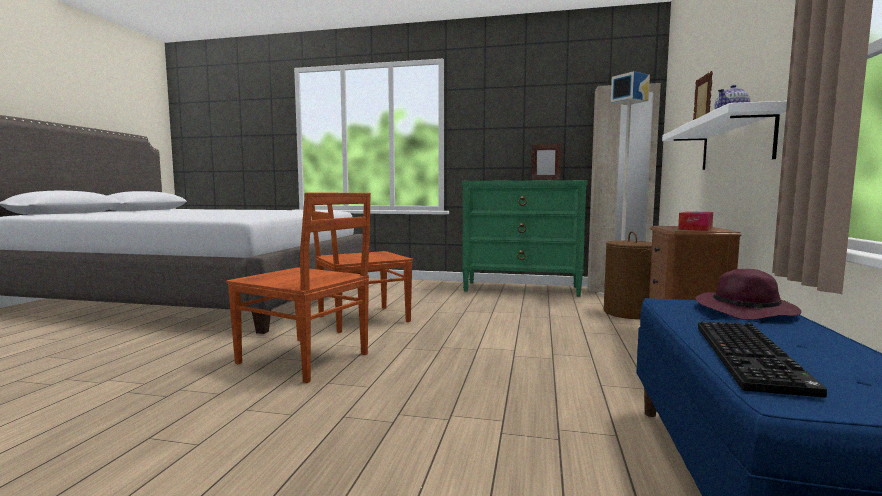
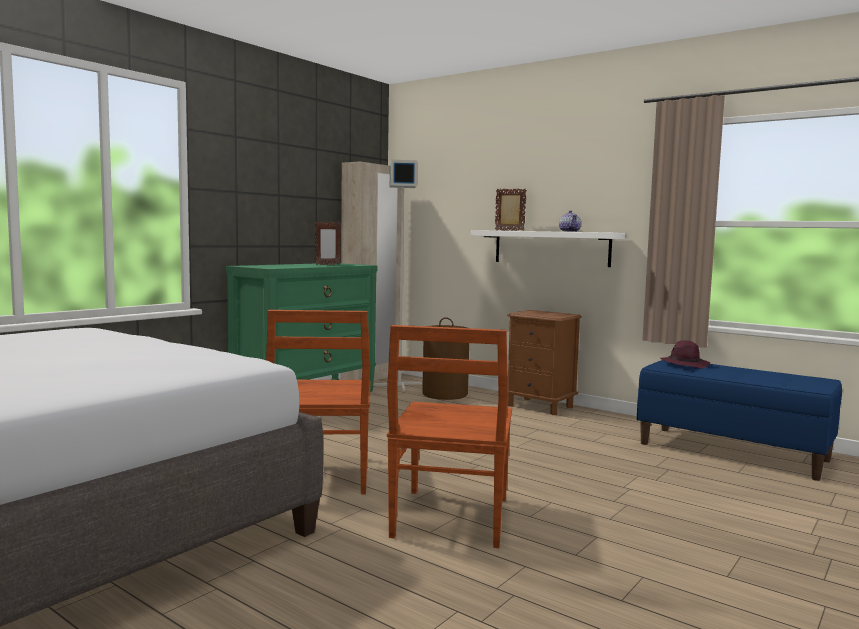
camera: 65 degrees left, 0 degrees up
(305, 359) = (450, 519): brown chair -> brown chair turned 135 degrees clockwise
(695, 228) = (549, 314): tissue box -> none
(752, 357) = (768, 381): keyboard -> none

